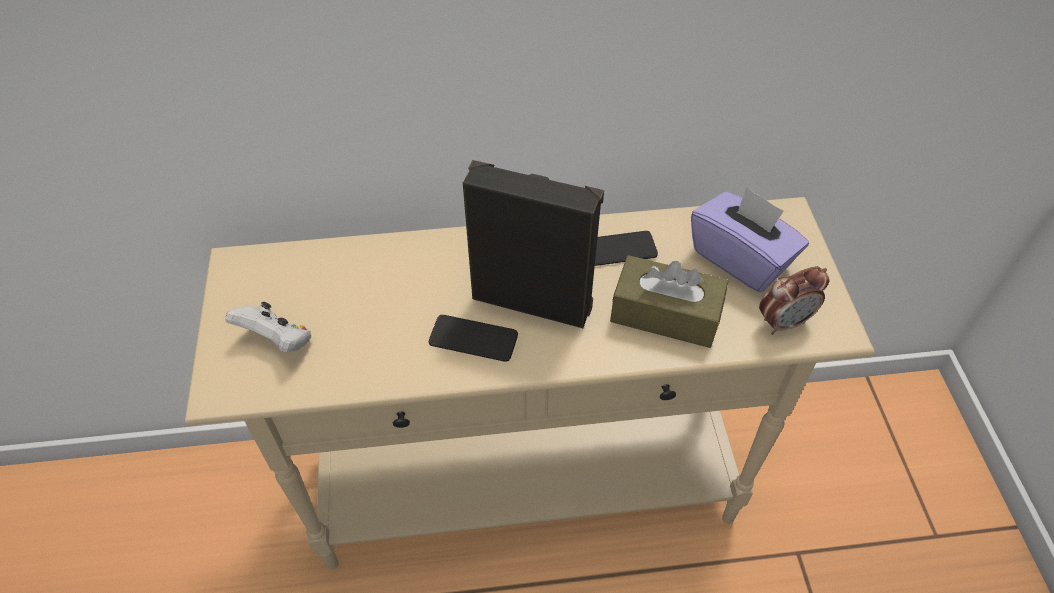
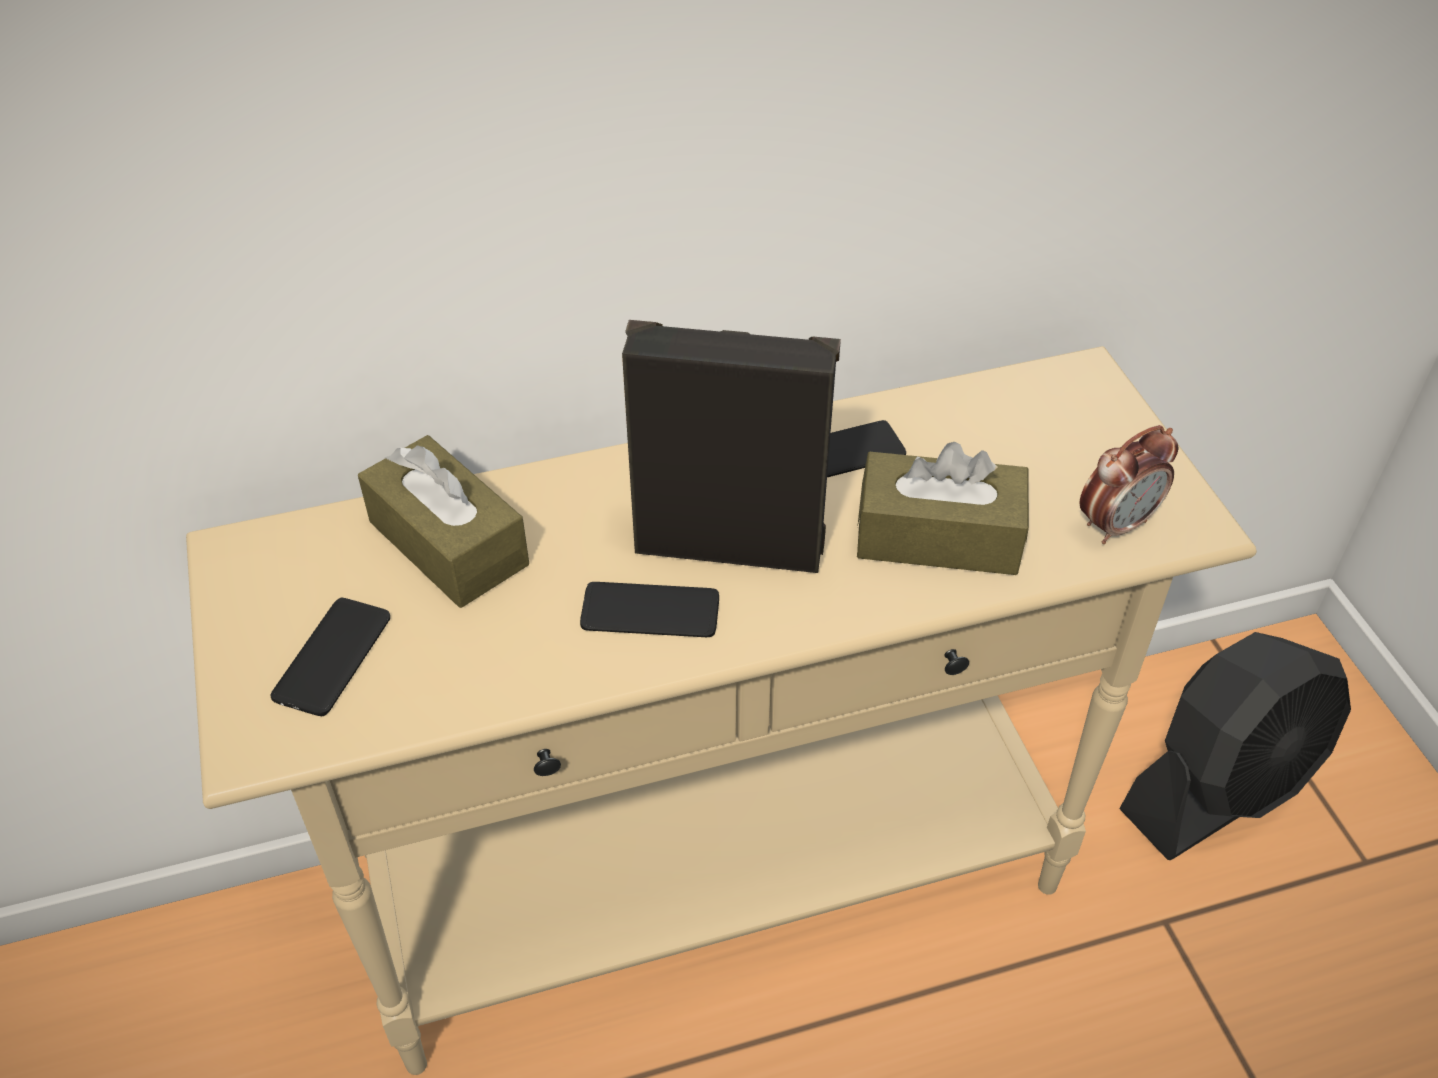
camera: 10 degrees left, 5 degrees down
(277, 341) = (332, 657): white game controller -> phone
(361, 276) = (448, 543): none -> brown tissue box
(741, 258) = (1031, 443): purple tissue box -> none
(851, 474) = (1220, 789): none -> black fan

